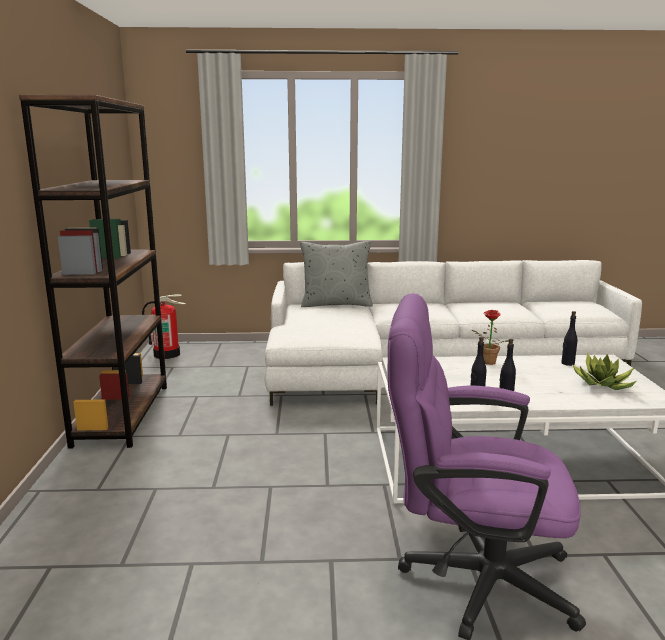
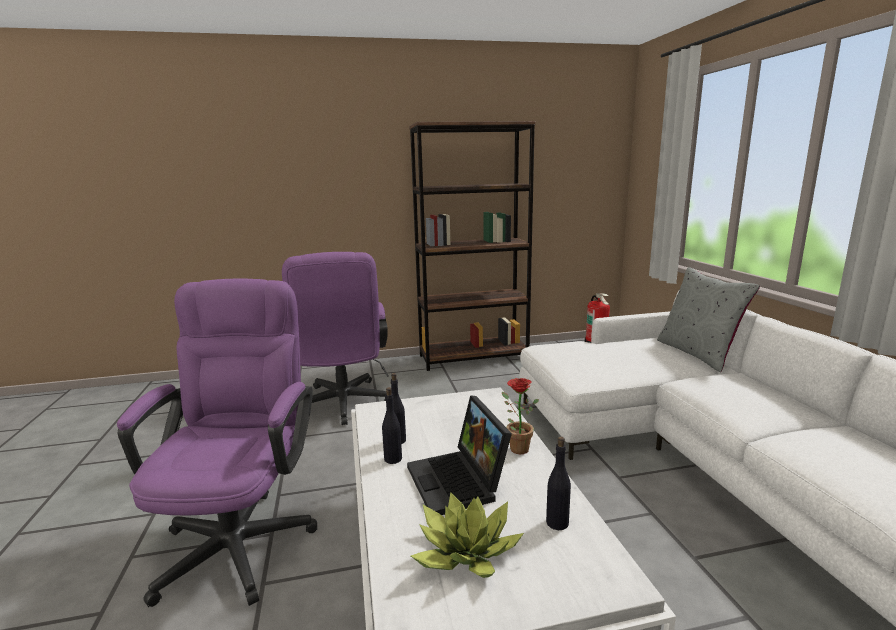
camera: 80 degrees right, 0 degrees up
(192, 515) = (343, 406): none -> purple office chair
(533, 381) = (459, 482): none -> laptop

